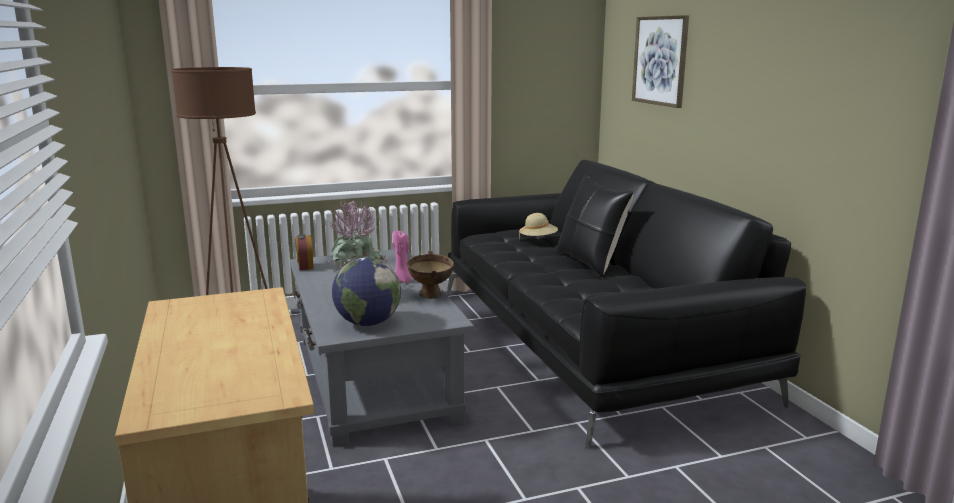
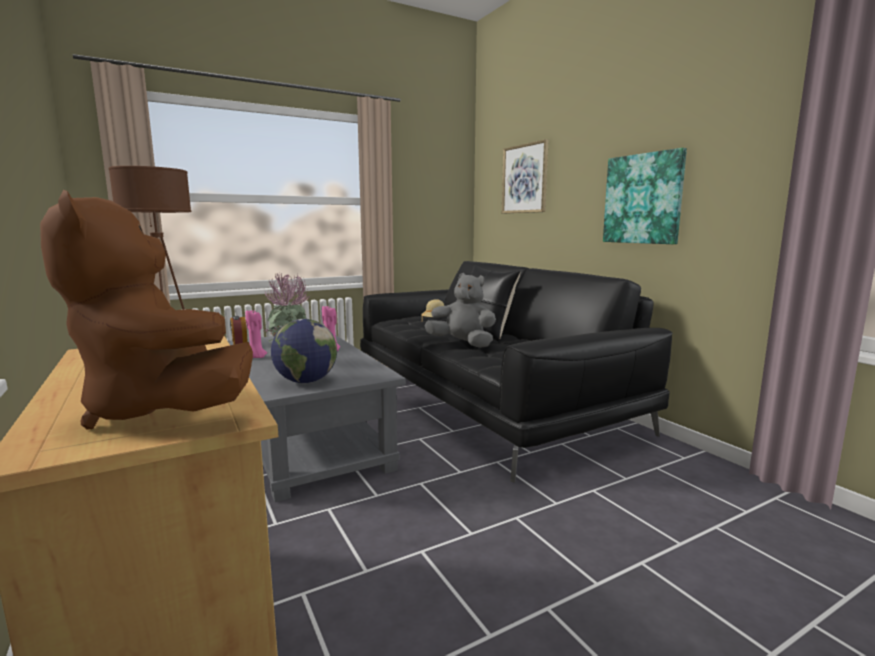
camera: 10 degrees left, 5 degrees down
(229, 383) = (161, 411): none -> brown plush toy
(321, 286) = (257, 357): none -> pink candle
(431, 296) = (360, 360): brown bowl -> none
(556, 279) = (462, 344): none -> grey plush toy
(789, 113) = (643, 199): none -> picture

